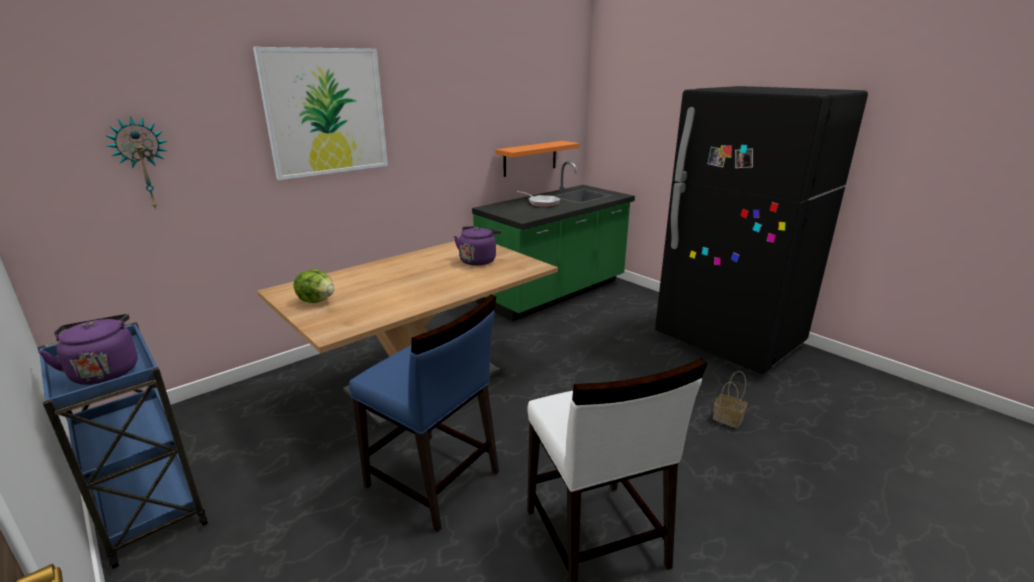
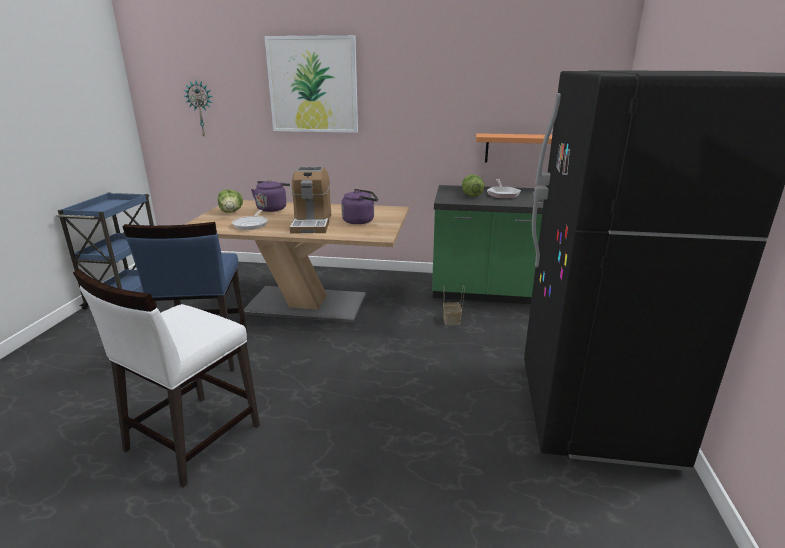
camera: 50 degrees right, 0 degrees up
(105, 371) = (103, 209): purple kettle -> purple kettle (272, 208)
(390, 302) = (251, 224): none -> frying pan
(446, 278) = (312, 223): none -> coffee machine
(526, 210) = (471, 195): none -> lettuce
(728, 419) = (429, 458): basket -> basket (452, 321)

